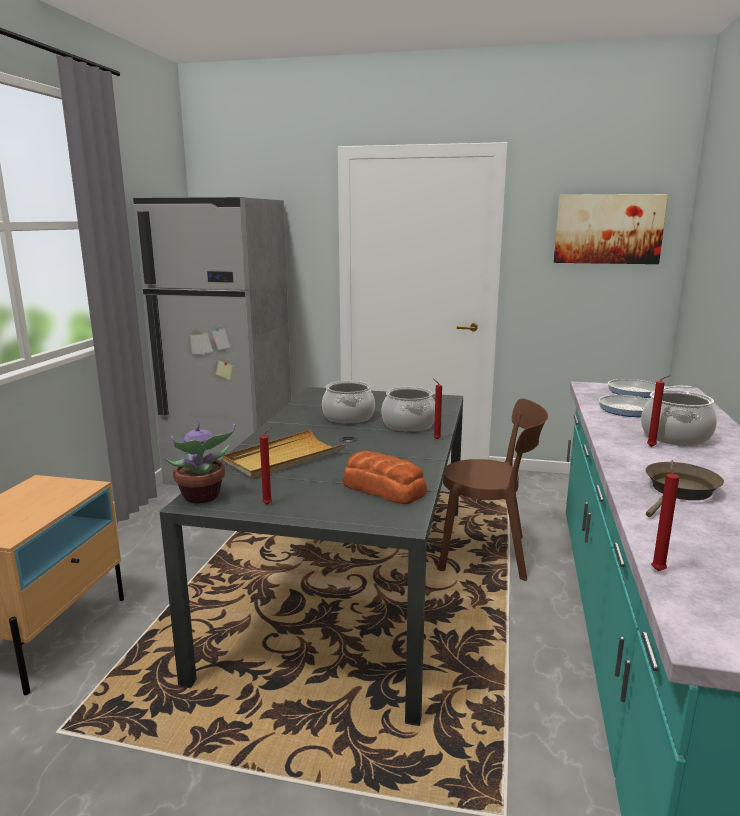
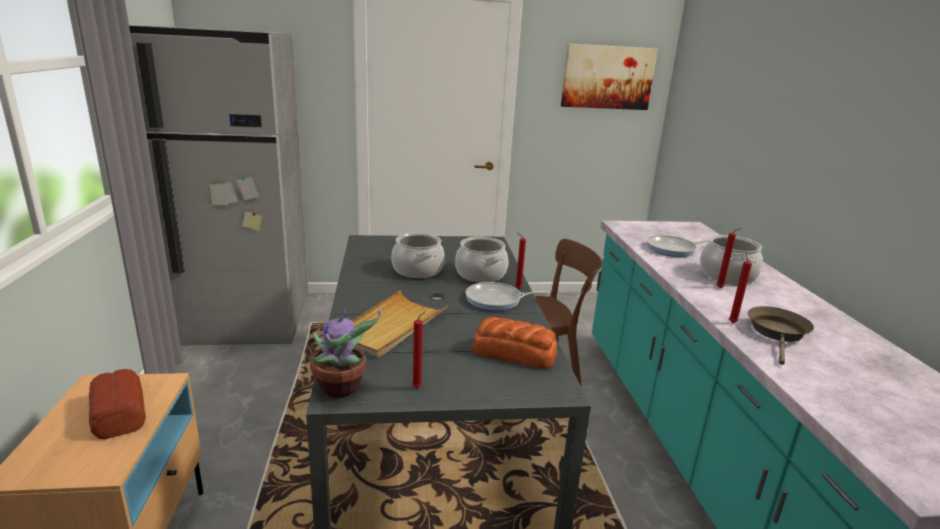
camera: 20 degrees left, 5 degrees up
(43, 501) = (119, 412): none -> bread
(638, 392) = (662, 229): frying pan -> frying pan (496, 300)
(658, 570) = (831, 419): red candle -> red candle (732, 322)

